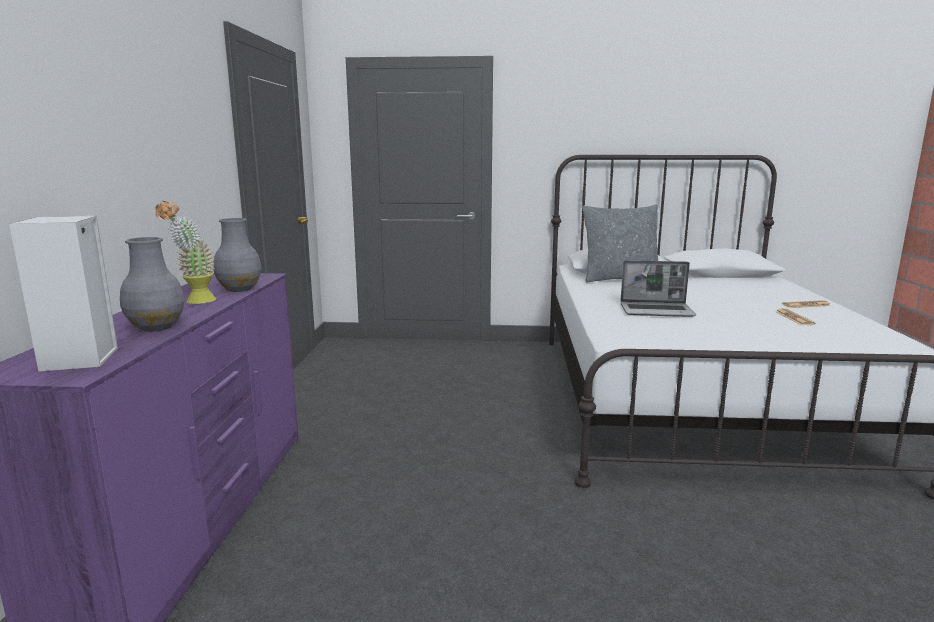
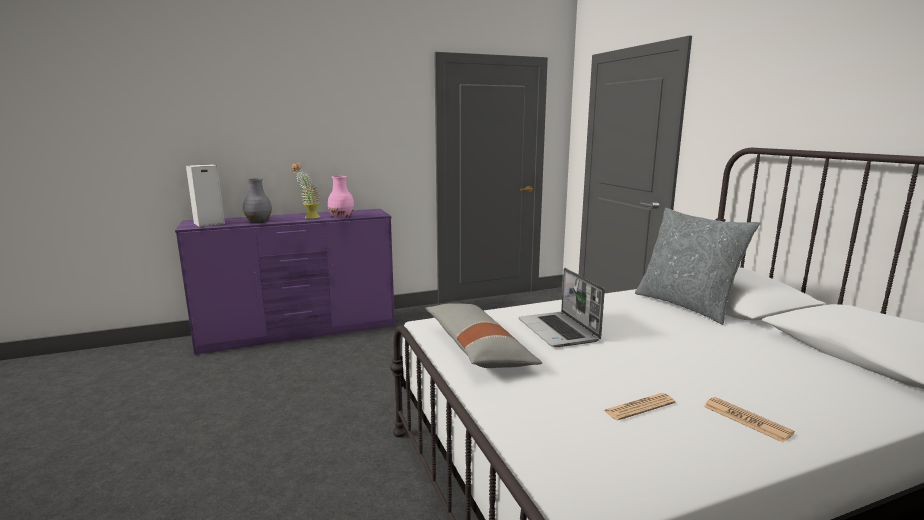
camera: 65 degrees right, 0 degrees up
(240, 289) = (341, 217): grey vase -> pink vase
(688, 335) = (477, 349): none -> grey pillow

